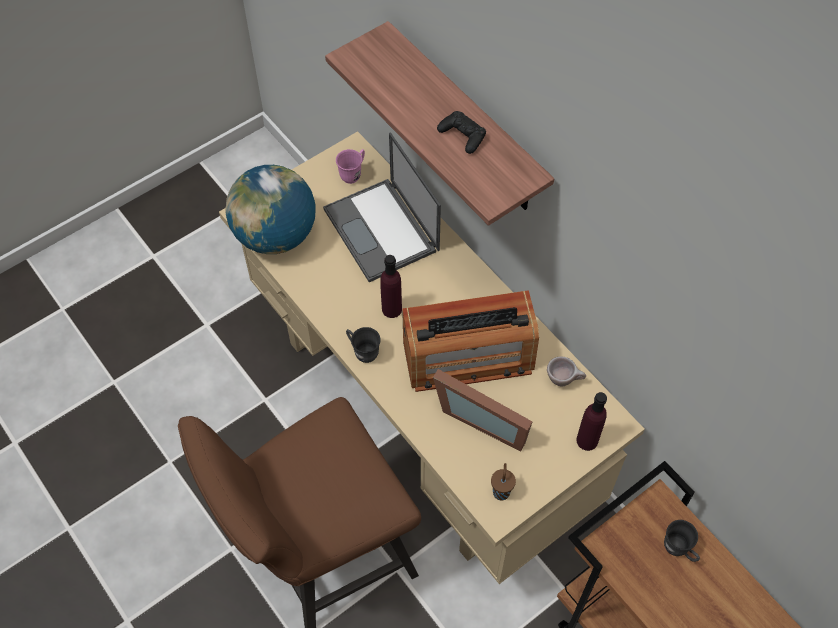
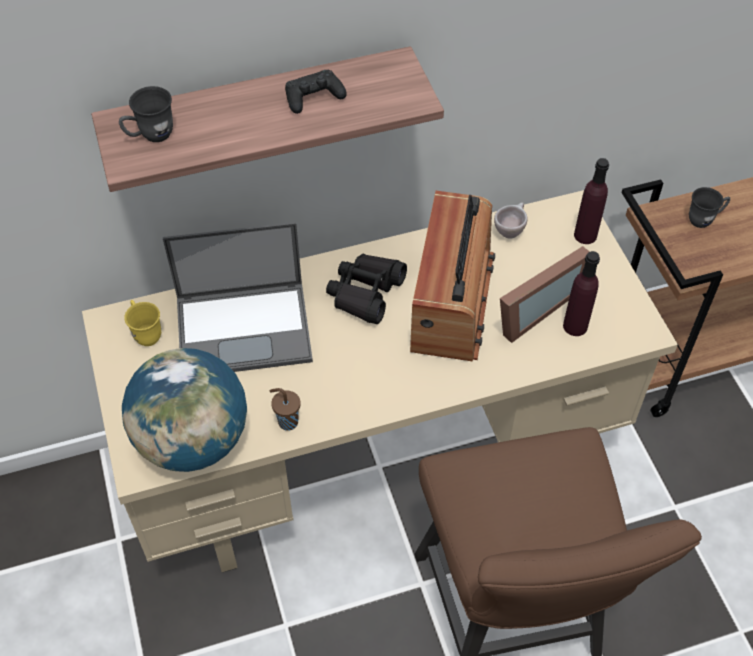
camera: 70 degrees left, 5 degrees down
(353, 174) = (145, 333): pink mug -> yellow mug
(362, 352) = (405, 395): grey mug -> grey mug (150, 136)
(391, 309) = (359, 350): purple bottle -> purple bottle (575, 326)
(449, 295) = (365, 293): none -> black binoculars
(501, 491) = (622, 321): brown cup -> brown cup (287, 422)

